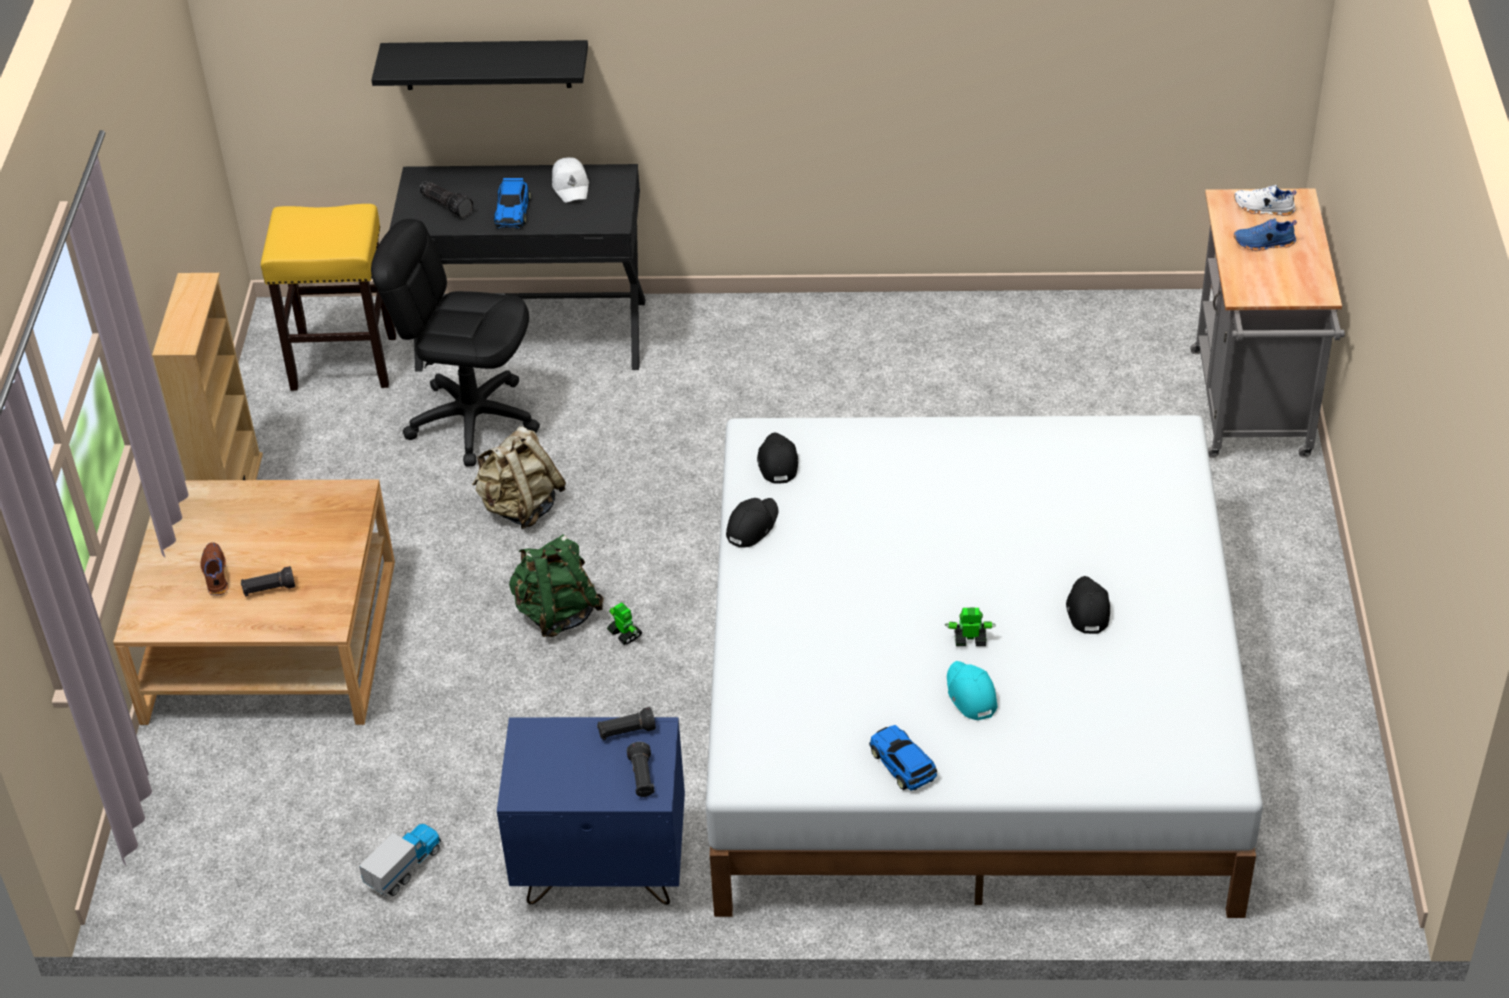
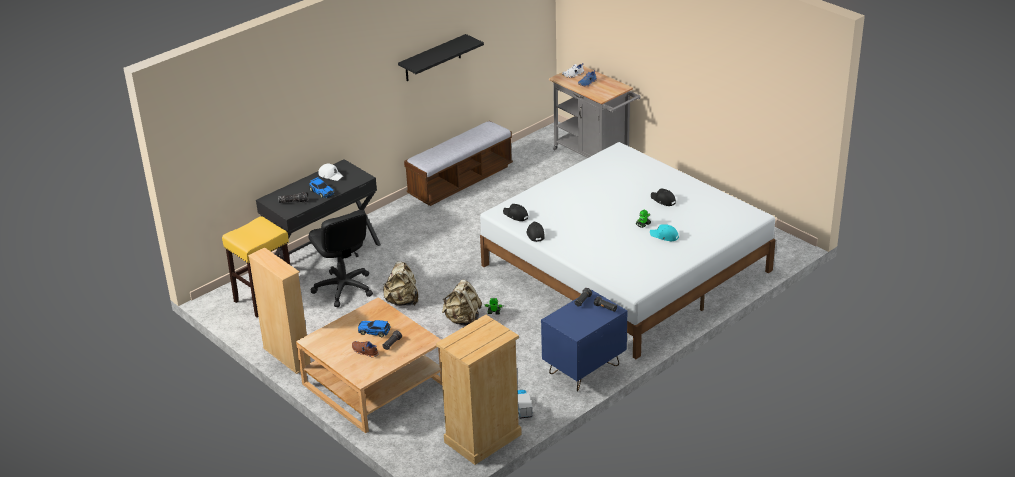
camera: 45 degrees left, 10 degrees down
(271, 876) = (482, 438): none -> beige dresser
(472, 420) = (343, 288): black office chair -> black office chair turned 90 degrees counterclockwise
(486, 64) = (284, 135): black shelf -> black shelf (433, 58)
(557, 613) = (463, 320): green backpack -> beige backpack
(903, 765) = (673, 261): toy car -> toy car (374, 331)
(937, 319) = (460, 181): none -> bench

